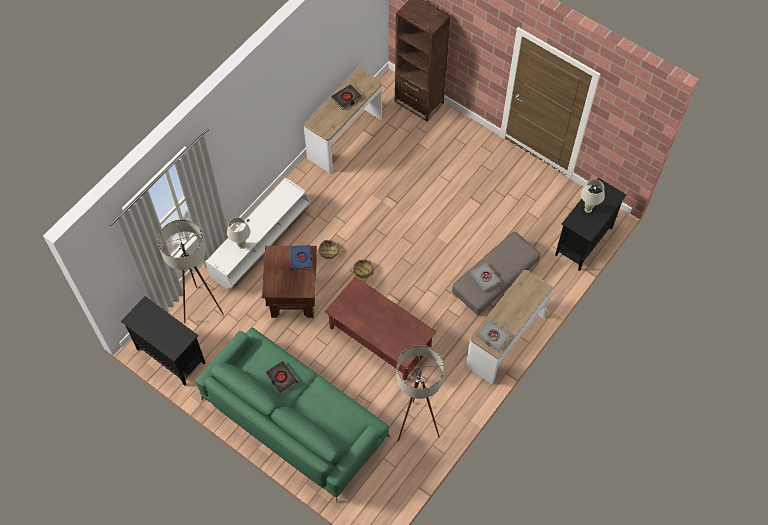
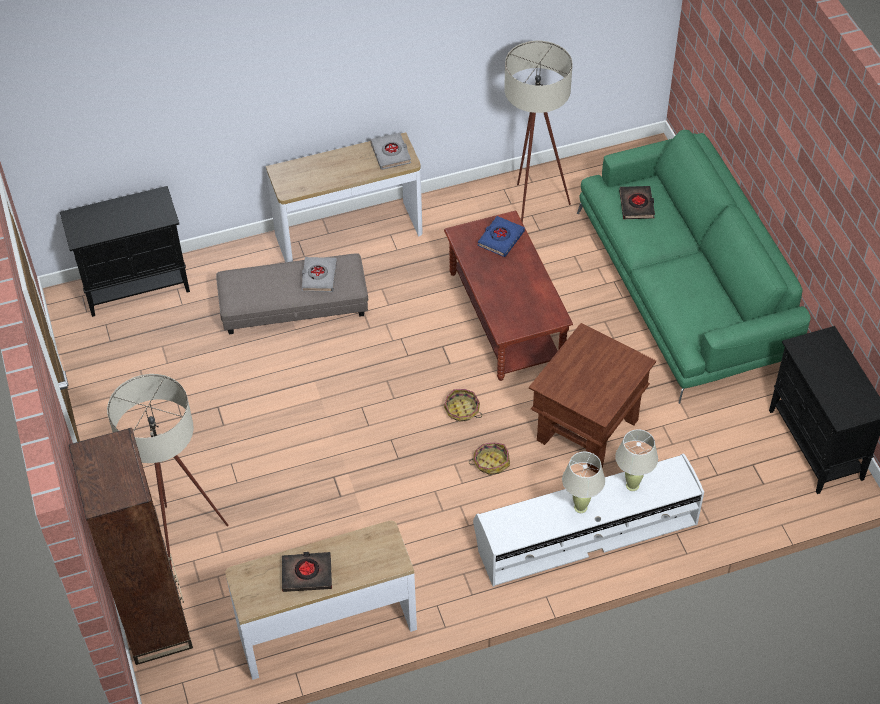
camera: 145 degrees left, 10 degrees down
(200, 303) = (732, 493): beige floor lamp -> beige floor lamp (184, 541)
(281, 378) = (685, 281): black book -> black book (637, 205)
(301, 258) = (564, 381): blue book -> blue book (500, 239)
(588, 209) = (127, 220): beige table lamp -> beige table lamp (580, 507)

